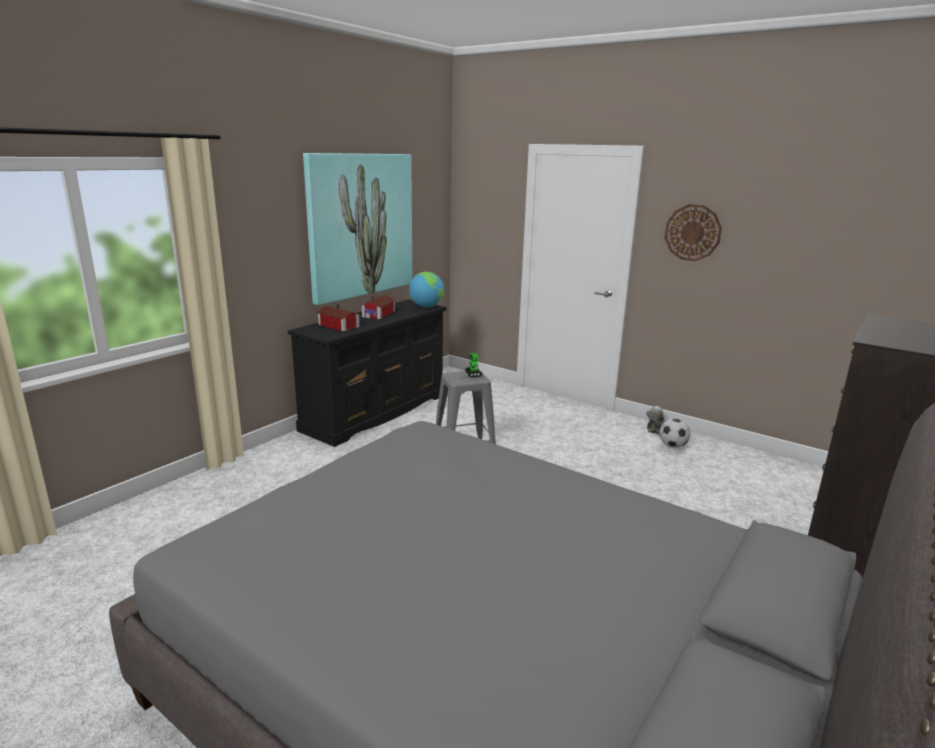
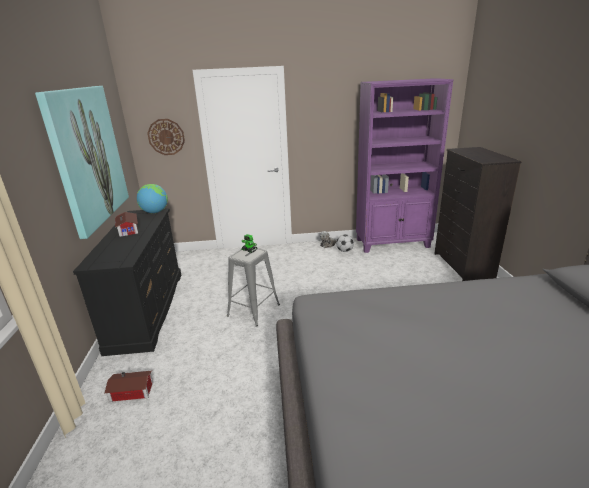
camera: 40 degrees left, 5 degrees up
(338, 326) = (115, 250): toy house -> toy house (132, 392)
(692, 232) = (324, 120): wall clock -> wall clock (166, 137)
(768, 467) = (393, 243): none -> purple bookcase

